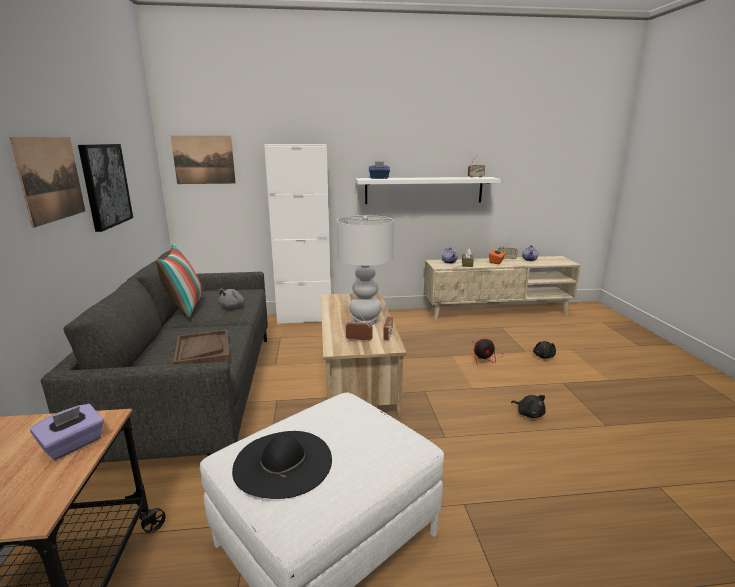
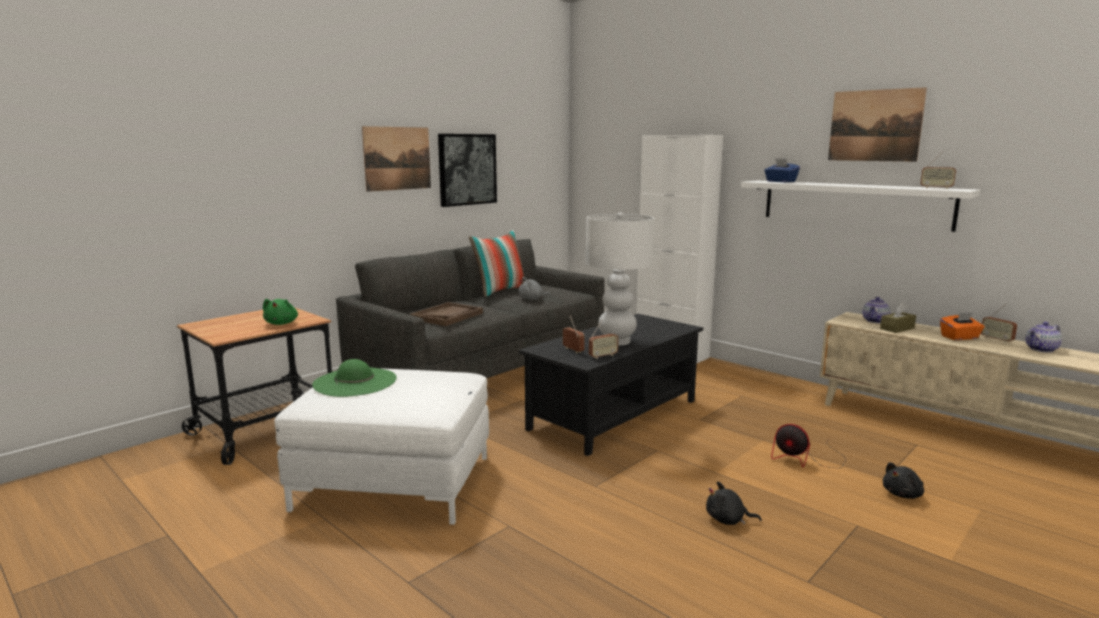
camera: 50 degrees right, 5 degrees down
(73, 445) = (282, 323): purple tissue box -> green plush toy
(204, 160) = (603, 153): picture -> picture (875, 125)
(283, 463) = (355, 382): black hat -> green hat
(357, 379) = (614, 414): beige coffee table -> black coffee table
(529, 414) = (728, 520): black plush toy -> black plush toy turned 90 degrees clockwise

